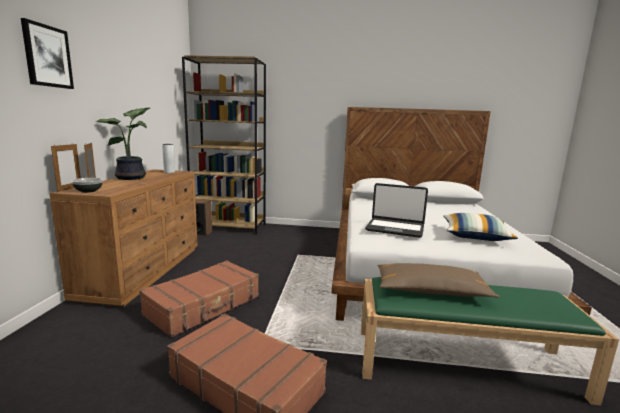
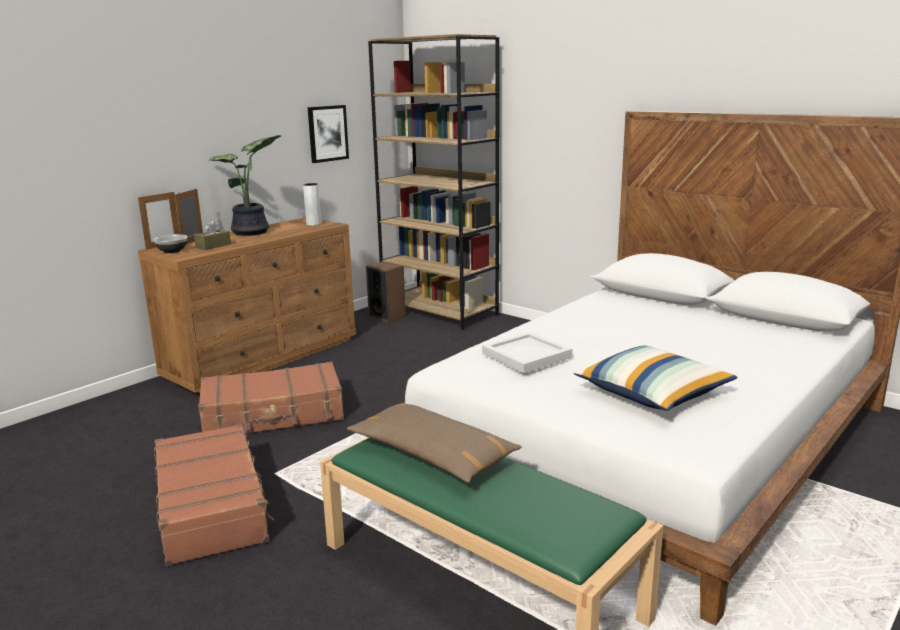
camera: 35 degrees right, 5 degrees up
(47, 56) = (140, 92): picture -> picture (327, 133)
(119, 186) = (213, 246): none -> brown tissue box
(395, 228) = (528, 355): laptop -> white tray

